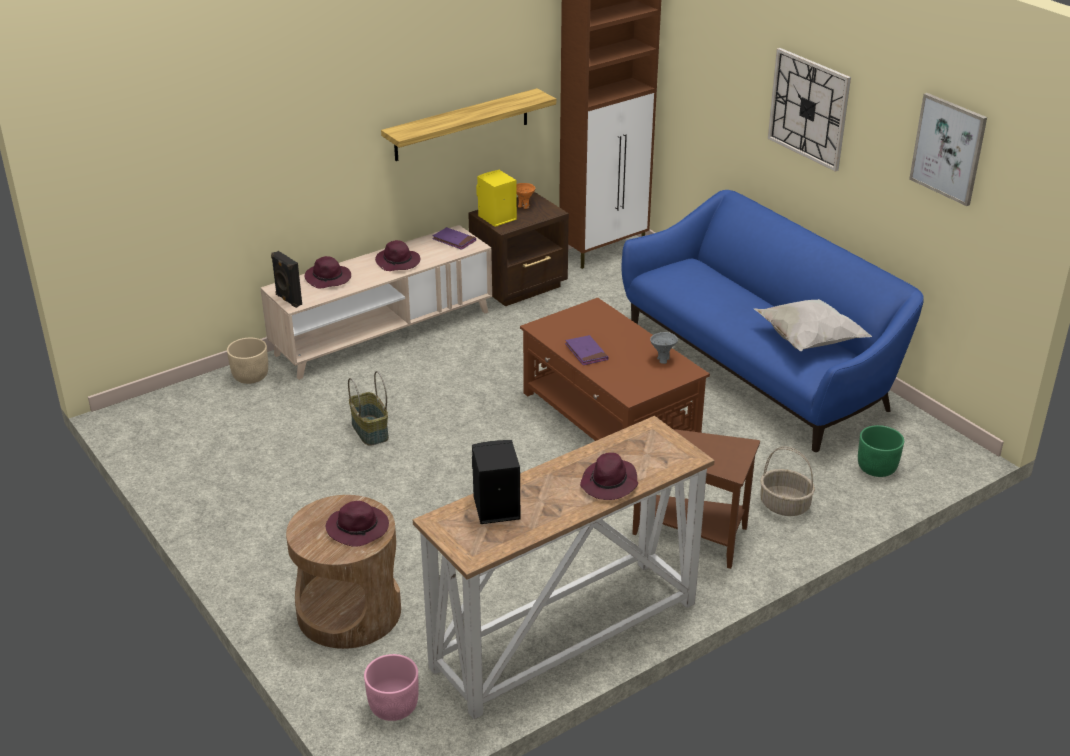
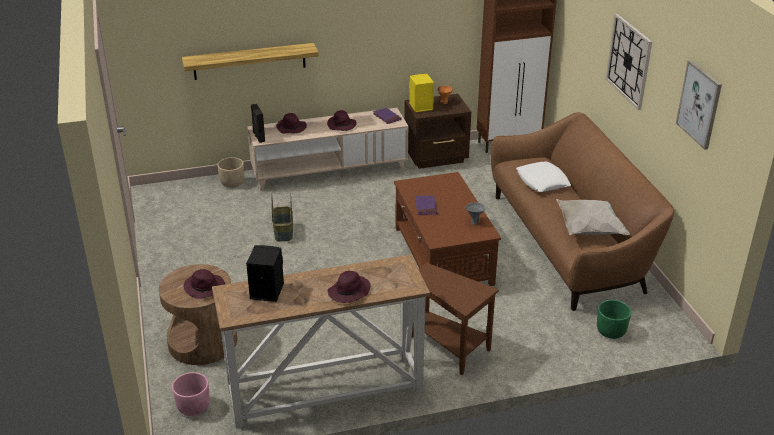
camera: 20 degrees right, 0 degrees up
(462, 125) = (403, 39): shelf -> shelf (249, 61)
(711, 290) = (542, 181): none -> white pillow
(759, 367) = (569, 243): blue sofa -> brown sofa
(785, 505) = (527, 341): basket -> none

